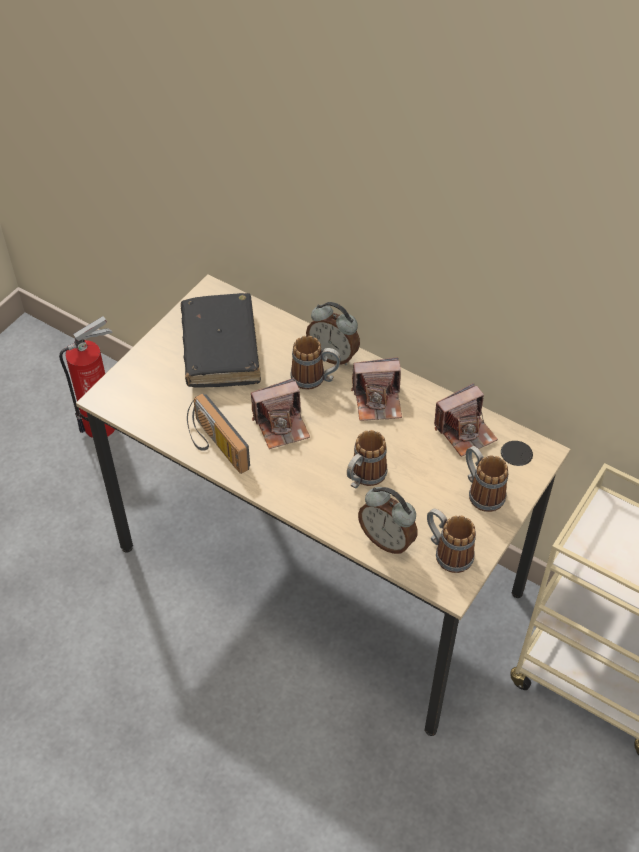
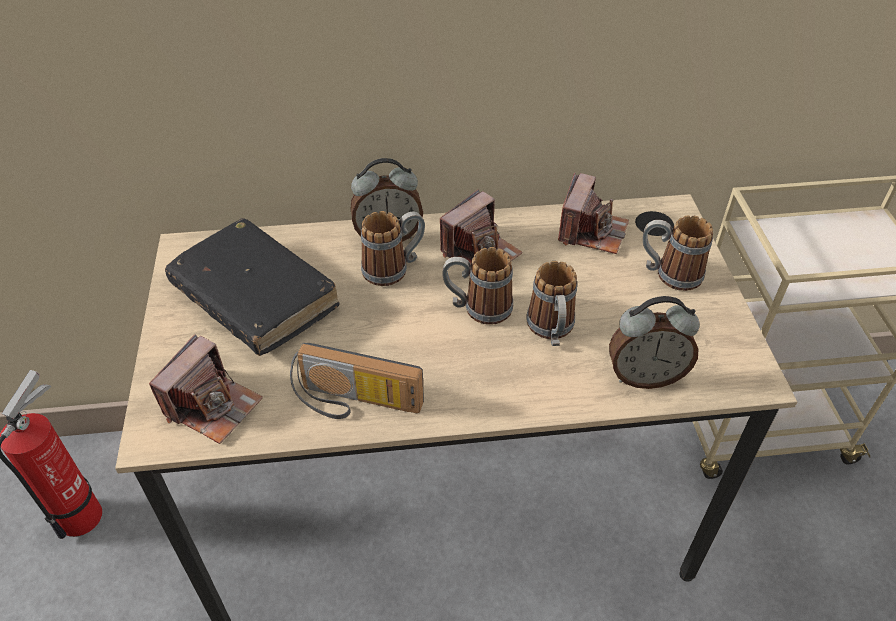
camera: 40 degrees left, 5 degrees down
(281, 425) = (408, 334): camera -> camera (213, 406)
(447, 552) = (710, 348): mug -> mug (477, 308)

